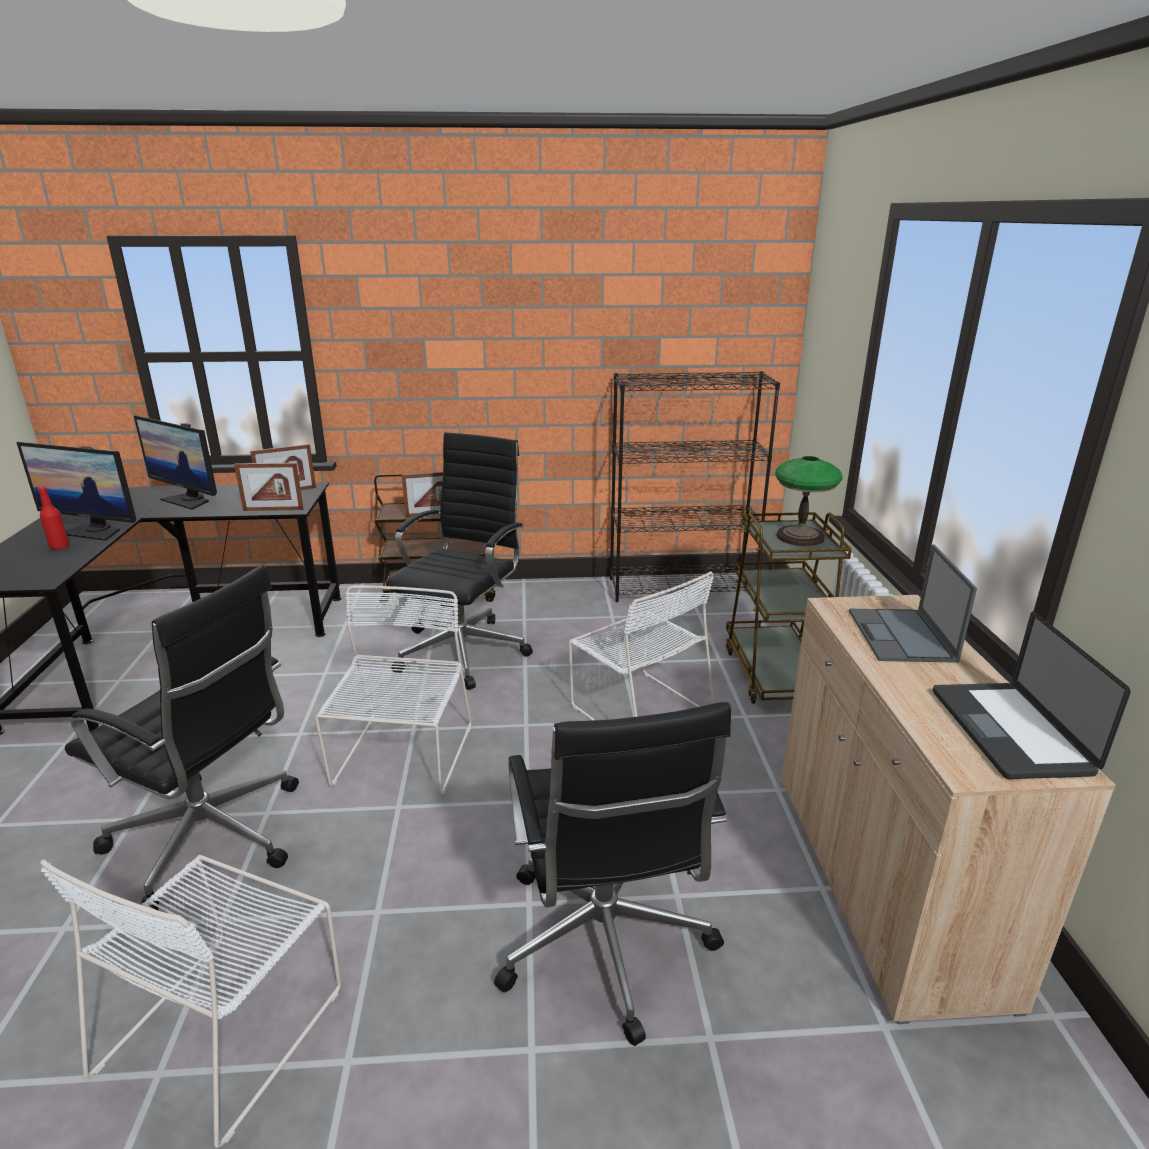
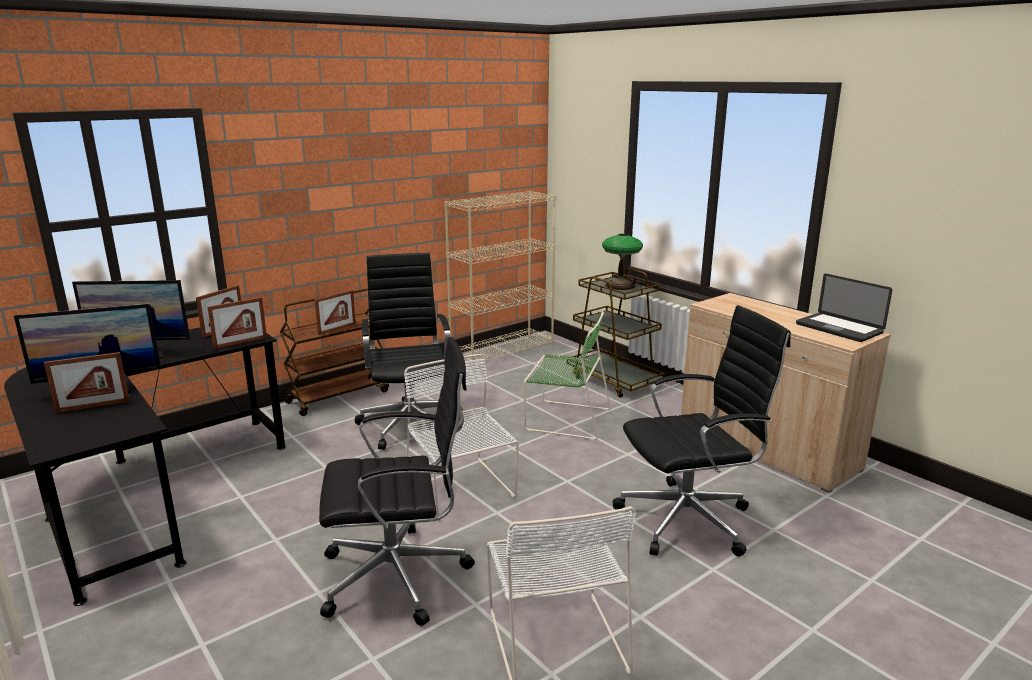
camera: 35 degrees left, 5 degrees down
(59, 547) = (93, 406): red bottle -> picture frame
(604, 945) = (689, 520): black office chair -> black office chair turned 60 degrees counterclockwise
(638, 709) = (565, 419): white chair -> green chair
(682, 587) = (502, 352): black bookcase -> beige bookcase
(902, 636) = (752, 308): laptop -> none

